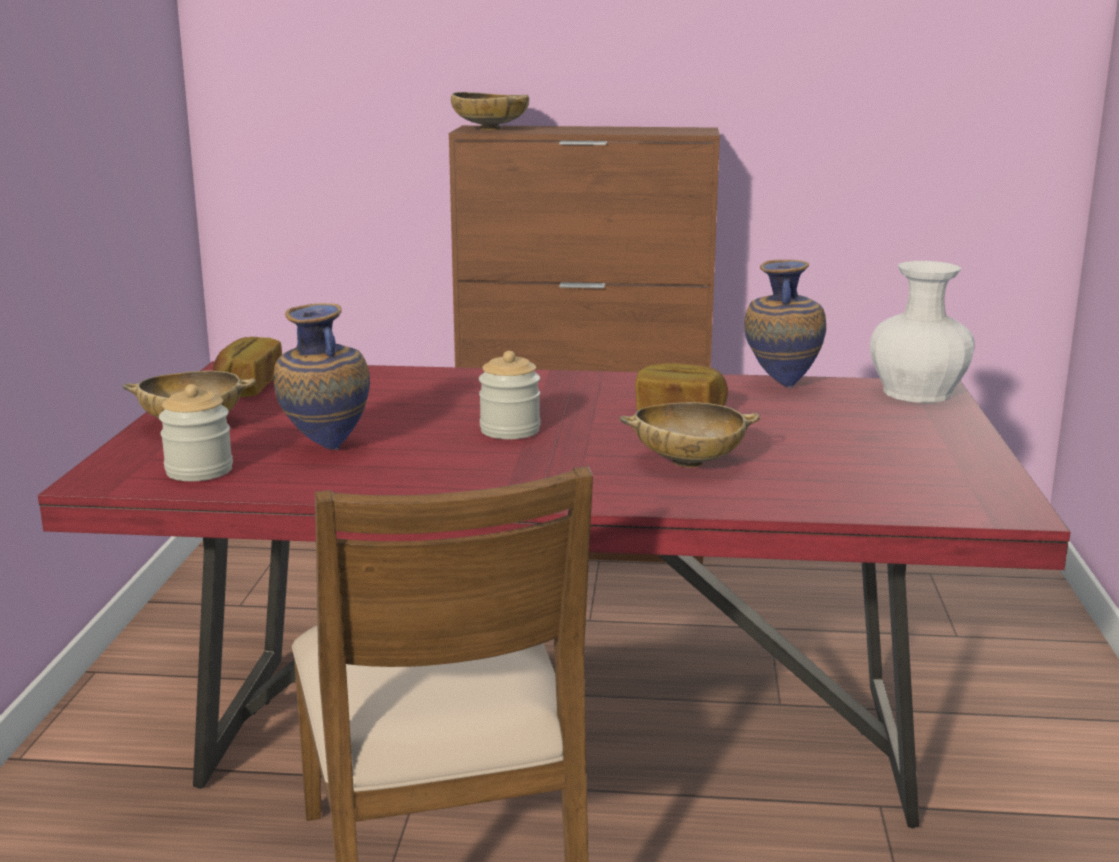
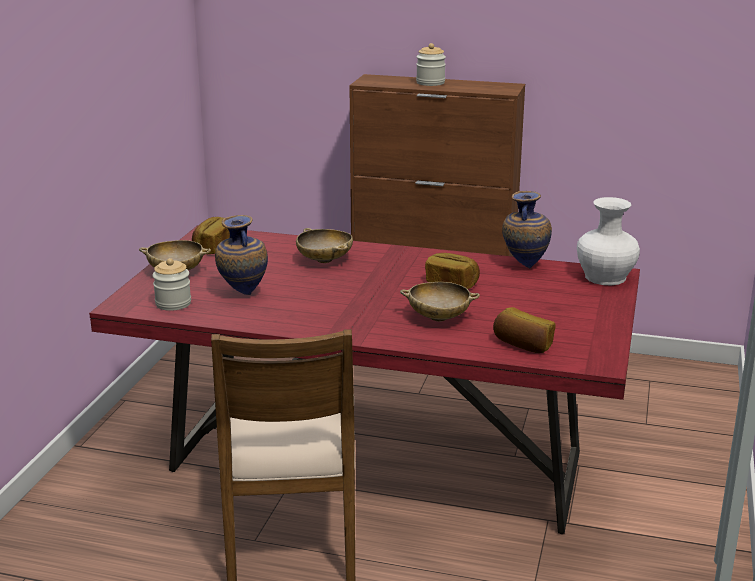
camera: 10 degrees right, 5 degrees up
(490, 129) = (377, 81): beige bowl -> beige bowl (325, 260)
(510, 430) = (349, 288): jar -> jar (430, 83)
(857, 492) = (523, 345): none -> bread

